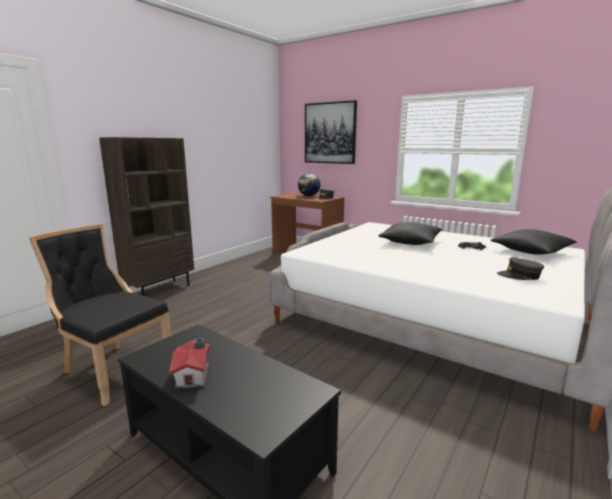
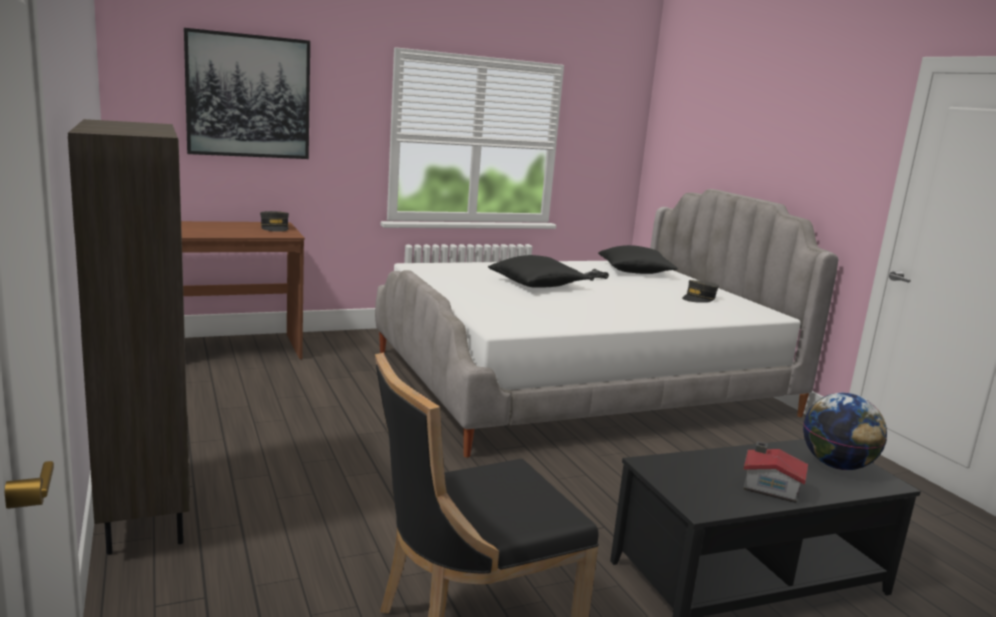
camera: 60 degrees left, 0 degrees up
(309, 196) = (227, 226): globe -> globe (836, 465)

